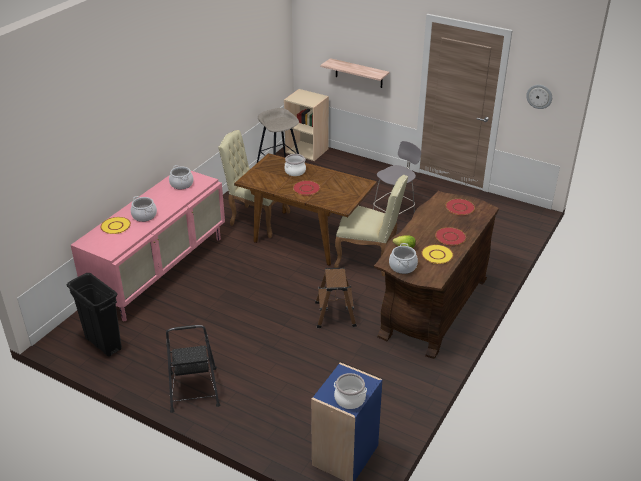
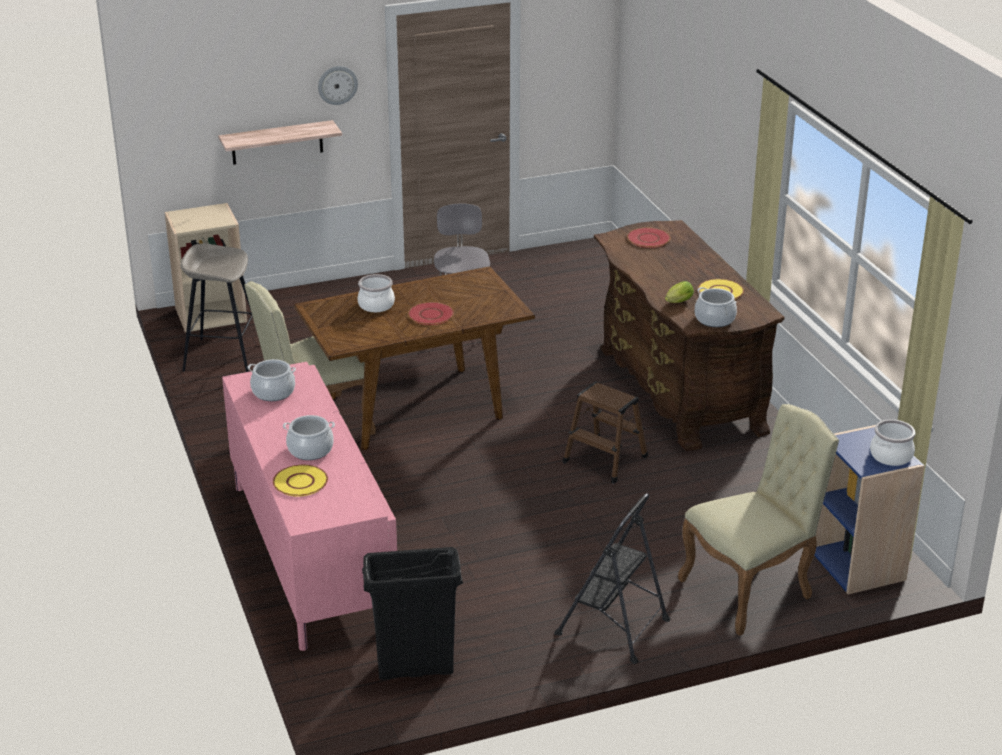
camera: 50 degrees left, 5 degrees down
(368, 259) = (531, 388): beige chair -> beige chair (750, 591)
(450, 237) = (698, 269): red plate -> none
(539, 96) = (572, 73): wall clock -> wall clock (337, 85)

